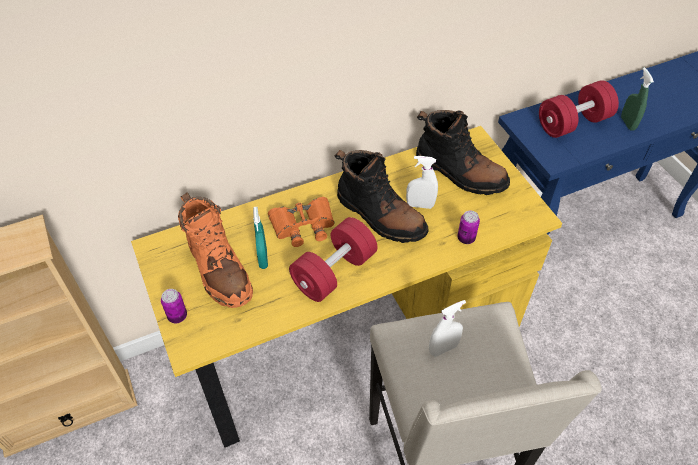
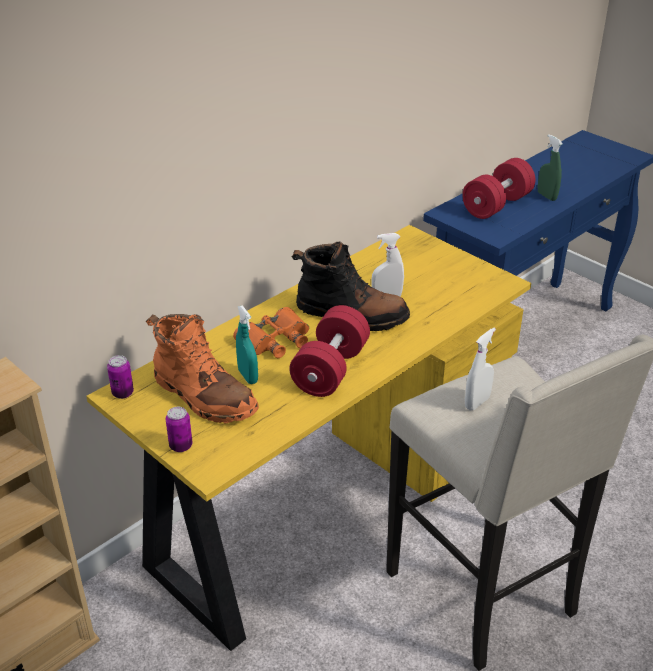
camera: 20 degrees left, 15 degrees down
(459, 172) = (410, 264): black boot -> none
(466, 238) = (447, 314): can -> can (123, 393)

